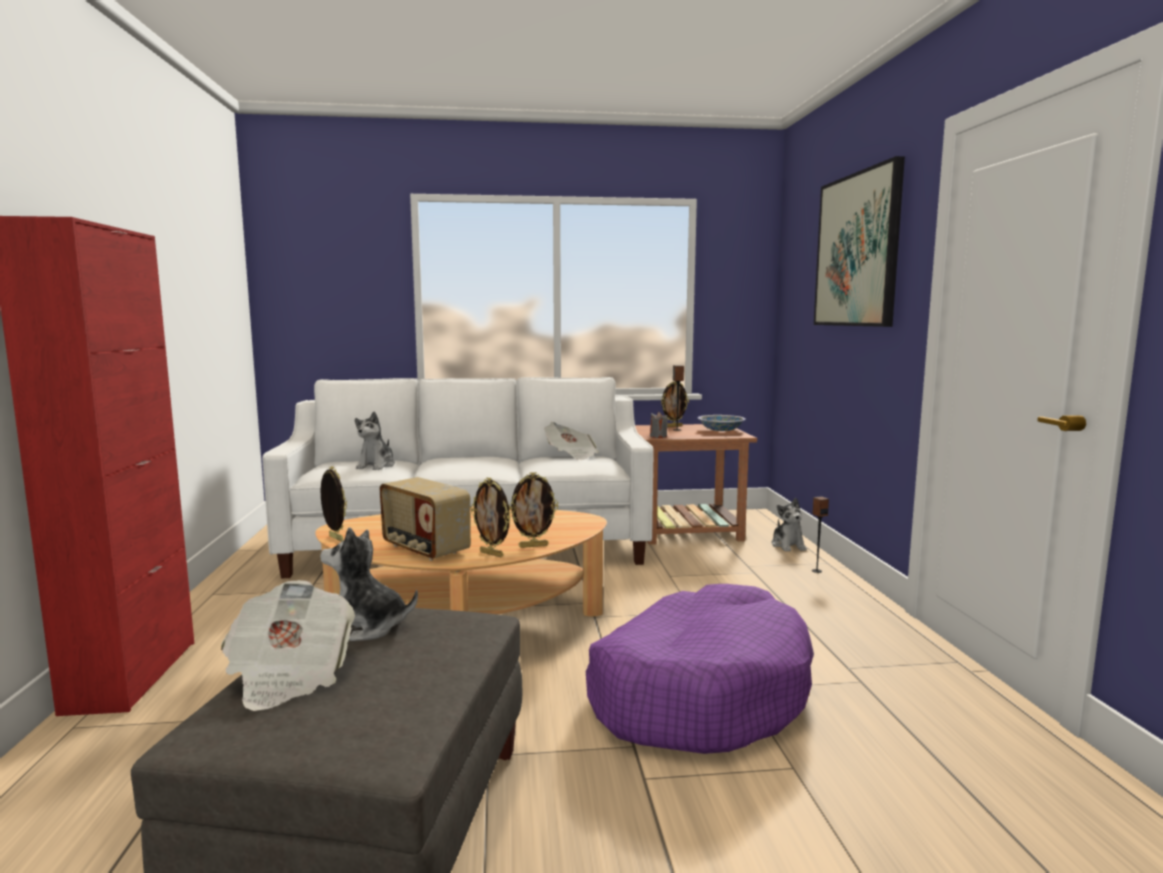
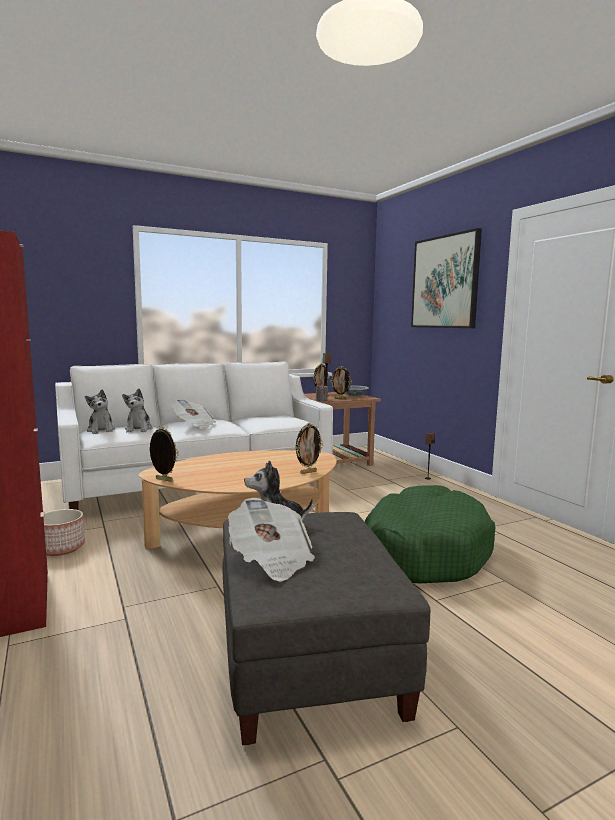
camera: 20 degrees left, 0 degrees up
(238, 612) = (61, 548): none -> planter
(424, 549) = (239, 480): radio -> none
(492, 554) = (288, 479): picture frame -> picture frame (340, 399)
(571, 455) = (269, 415): newspaper -> newspaper (194, 425)
(699, 692) = (423, 551): purple dog bed -> green dog bed
(788, 545) = (400, 465): plush toy -> plush toy (101, 430)

